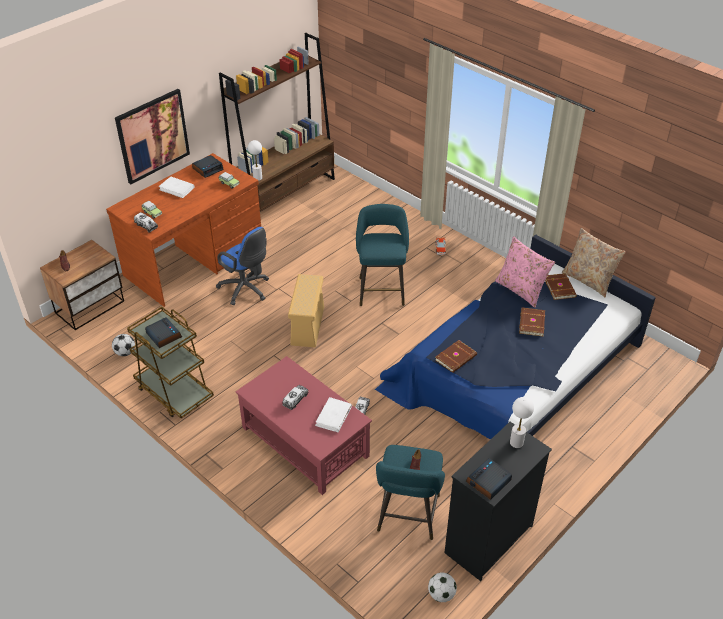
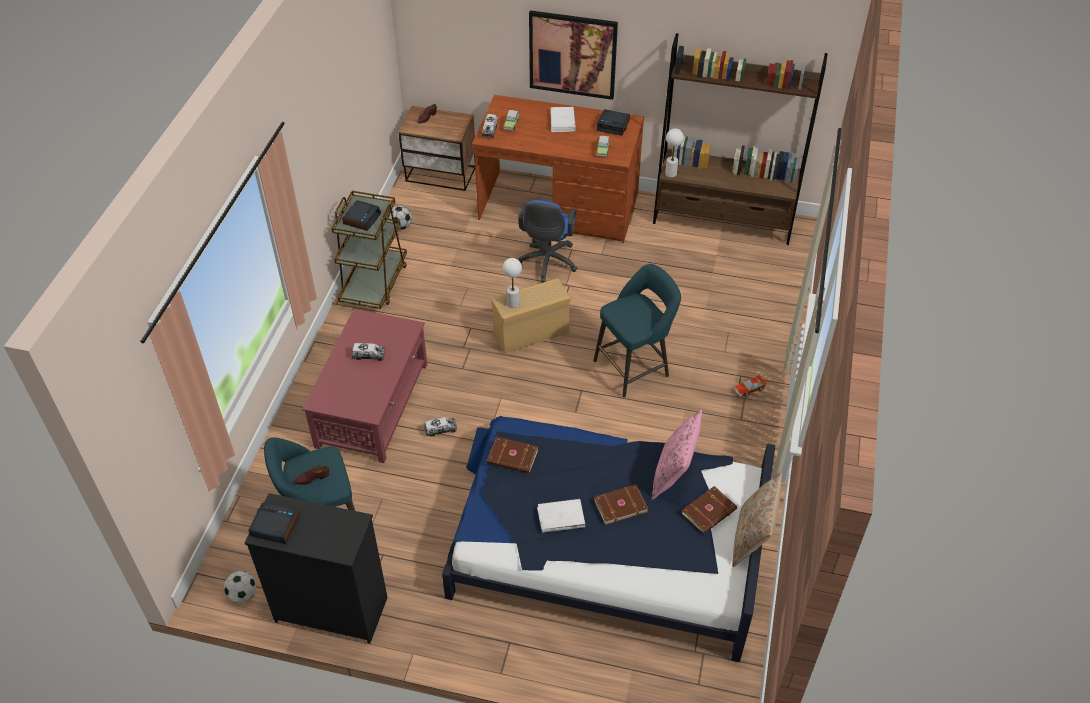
camera: 60 degrees right, 5 degrees up
(333, 416) = (364, 393): white book -> white book (560, 518)
(516, 443) = (343, 531): white table lamp -> white table lamp (513, 303)

